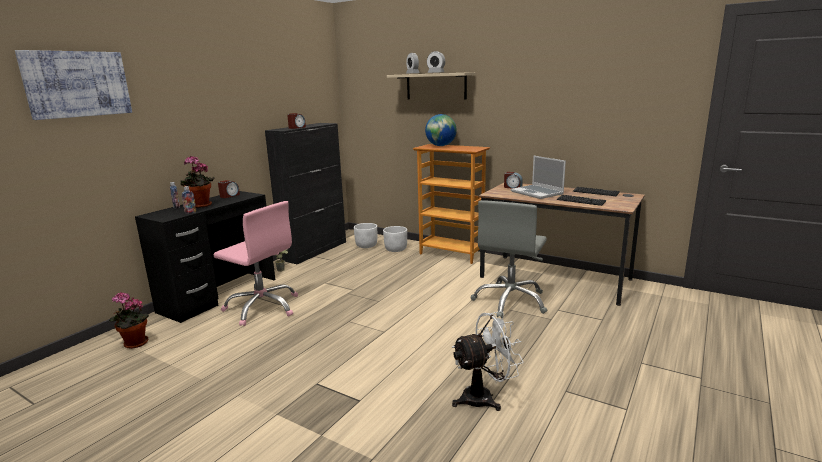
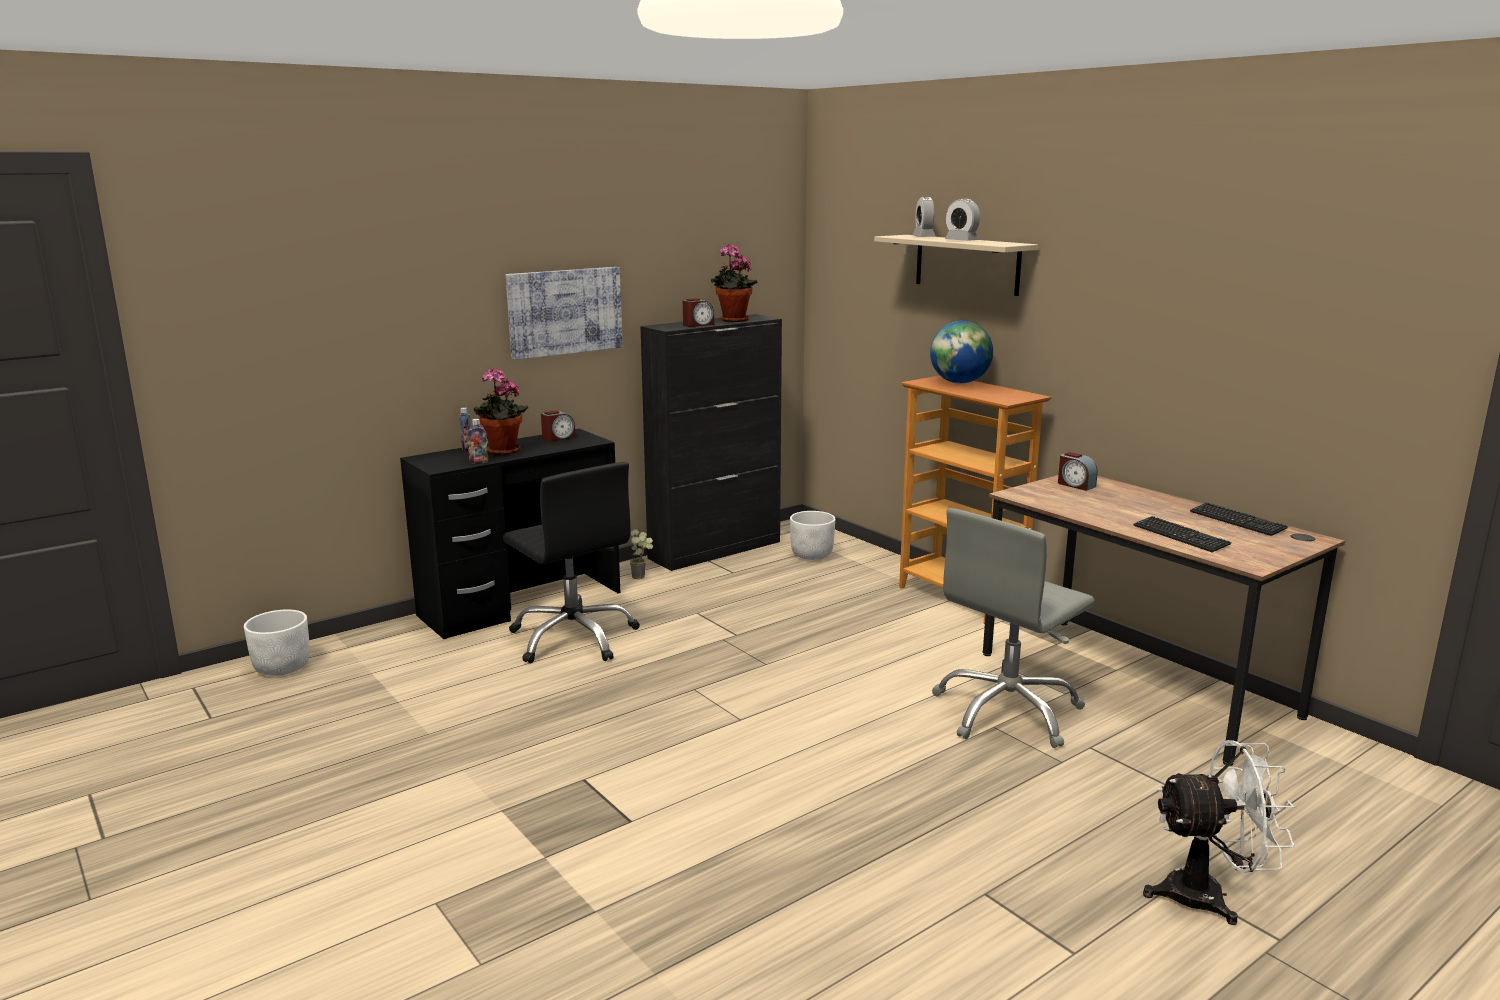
camera: 20 degrees right, 0 degrees up
(77, 84) = (336, 250): picture -> picture (564, 312)
(134, 344) = (366, 660): potted plant -> potted plant (732, 320)
(262, 307) = (574, 638): pink office chair -> black office chair
(395, 249) = (861, 571): white planter -> white planter (282, 667)
(484, 397) = (832, 867): white fan -> white fan (1209, 895)
(537, 193) = (1112, 505): laptop -> none

